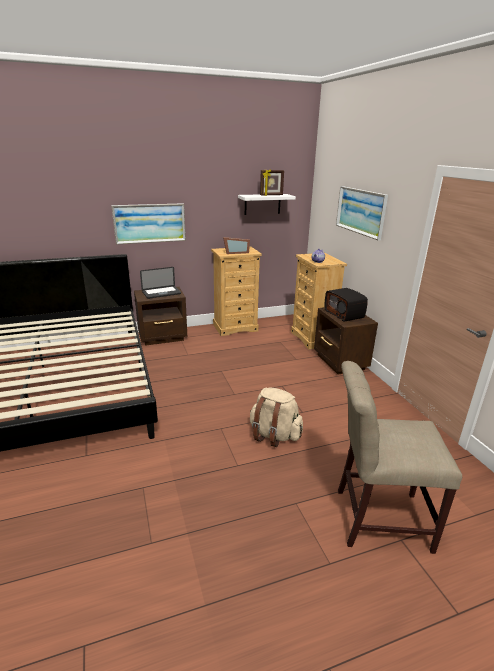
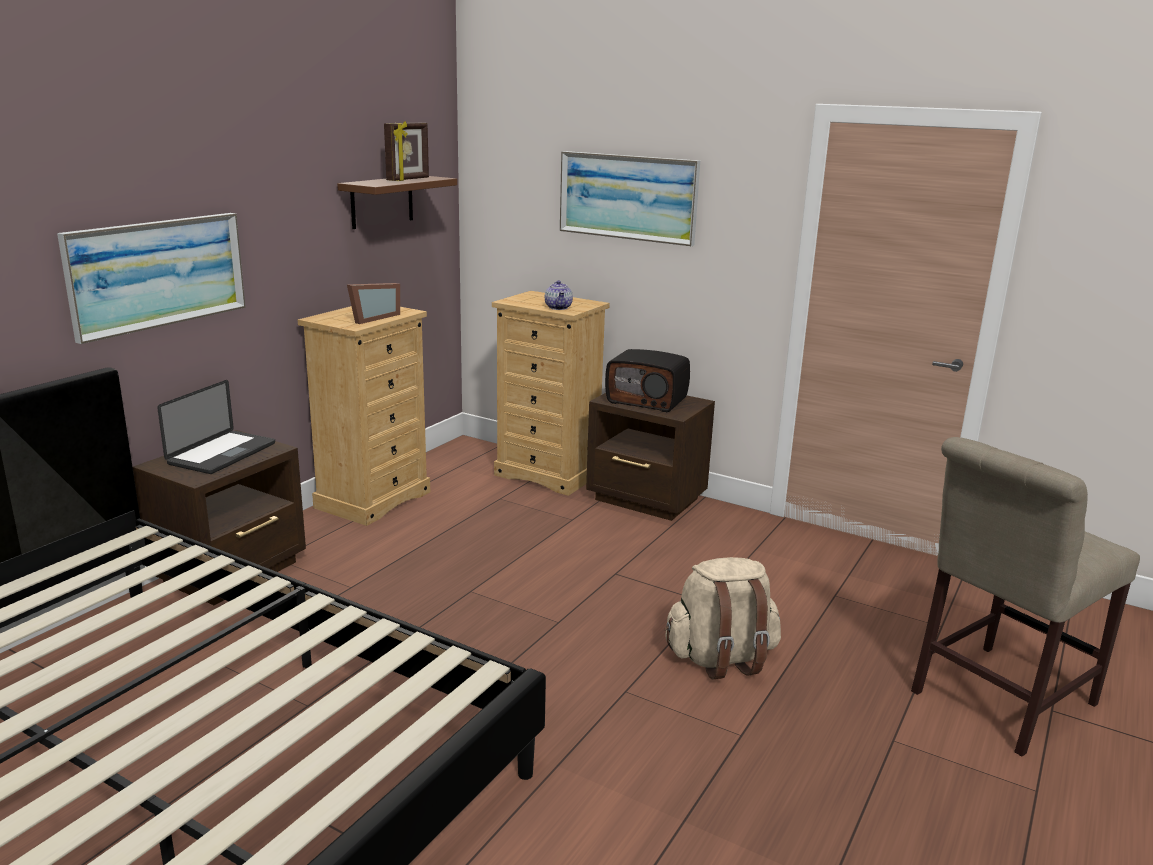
camera: 40 degrees left, 5 degrees down
(262, 204) = (382, 201): white shelf -> brown shelf

